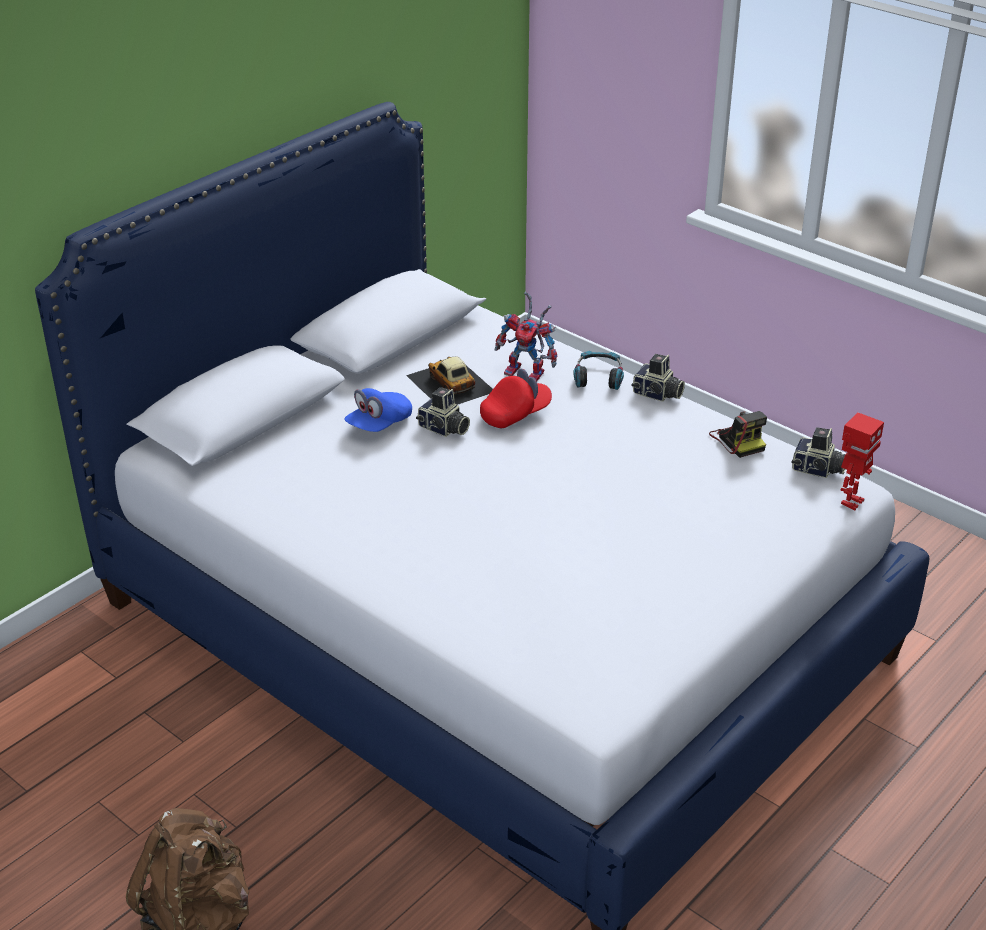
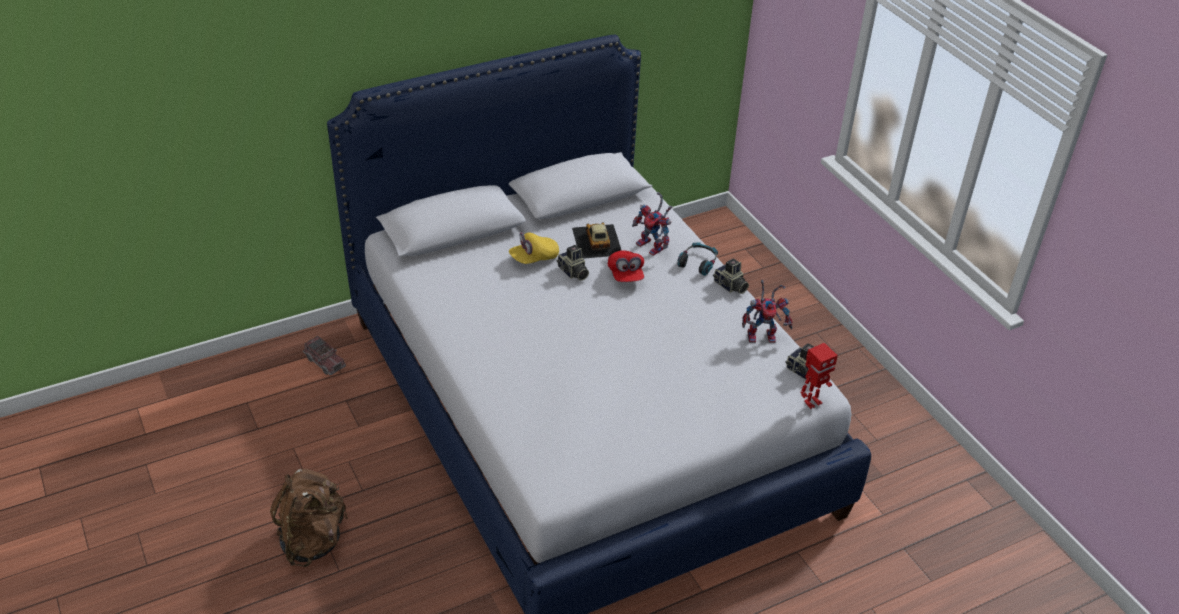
camera: 20 degrees right, 5 degrees up
(83, 669) = (325, 362): none -> toy truck
(379, 424) = (534, 258): blue cap -> yellow cap
(515, 414) = (625, 275): red cap -> red cap turned 90 degrees clockwise
(738, 440) = (763, 335): camera -> toy robot

